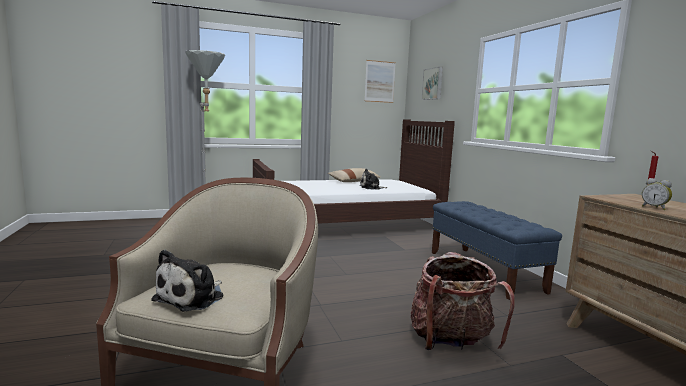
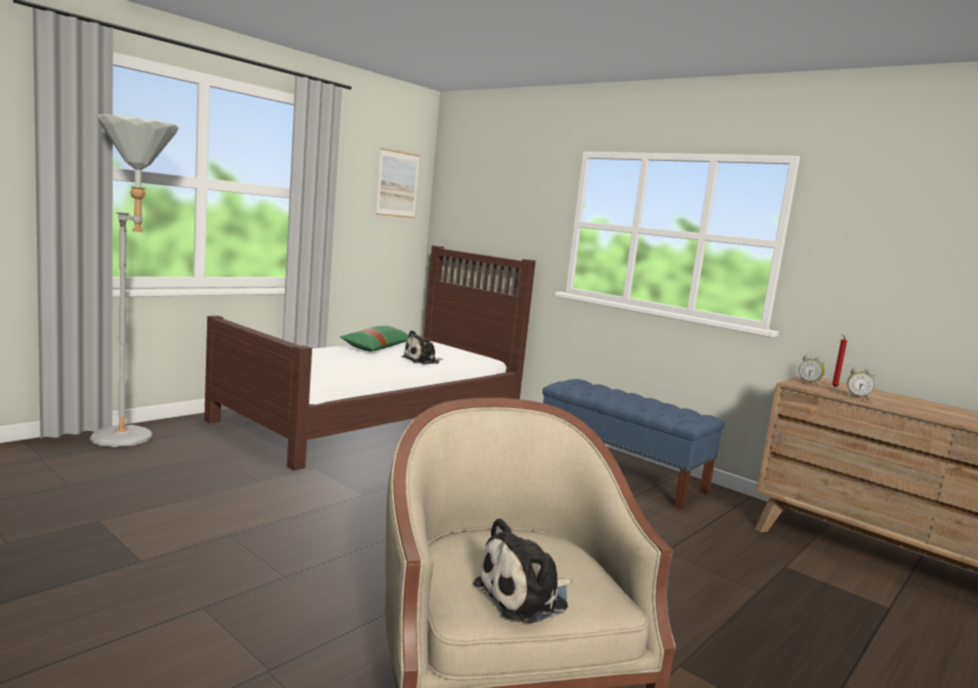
camera: 30 degrees left, 0 degrees up
(192, 297) = (525, 596): plush toy -> plush toy turned 60 degrees clockwise
(354, 181) = (377, 347): beige pillow -> green pillow
(433, 84) = (491, 199): picture -> none
(450, 341) = (683, 577): backpack -> none
(619, 197) = (809, 383): none -> alarm clock

